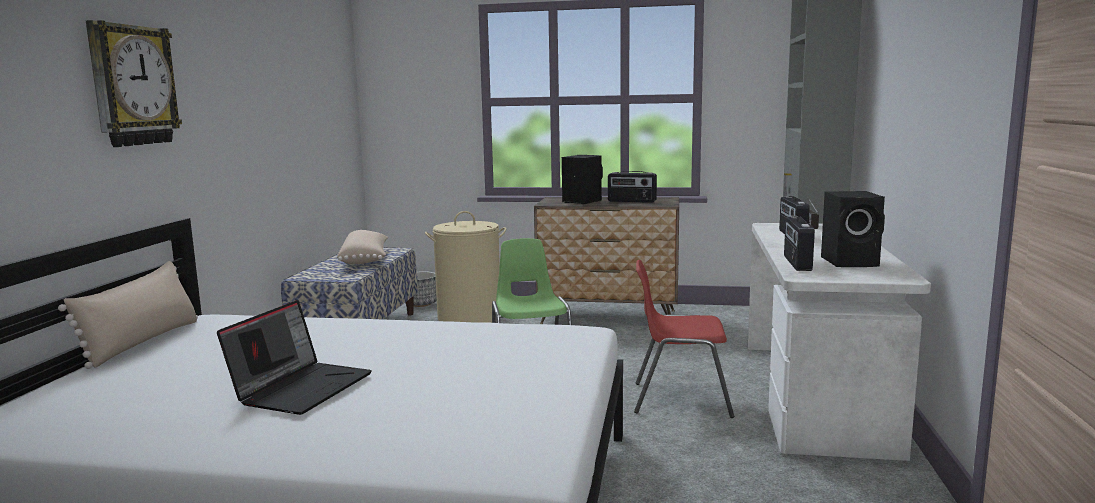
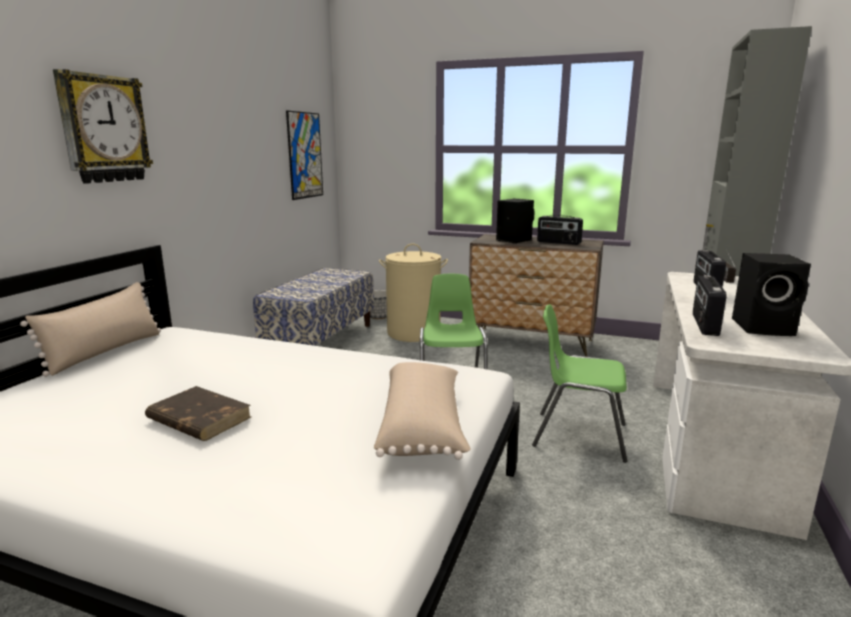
camera: 10 degrees right, 5 degrees up
(302, 387) = (198, 418): laptop -> brown book
(327, 113) = (305, 155): none -> picture
(366, 260) = (328, 280): beige pillow -> beige pillow (423, 427)
(679, 399) = (578, 435): red chair -> green chair

